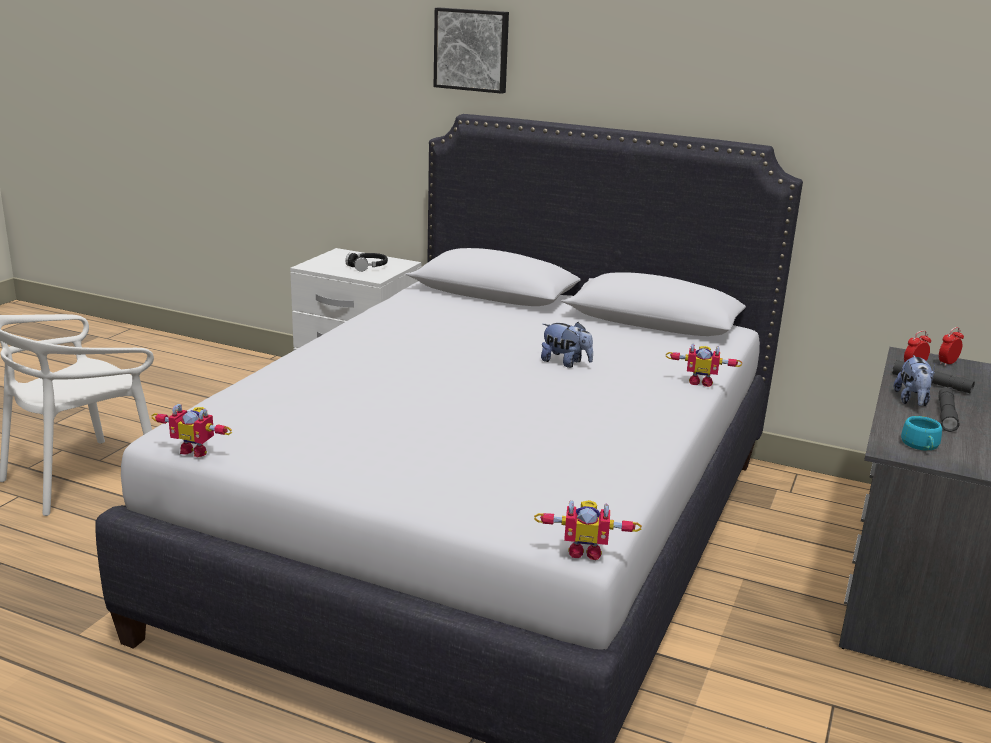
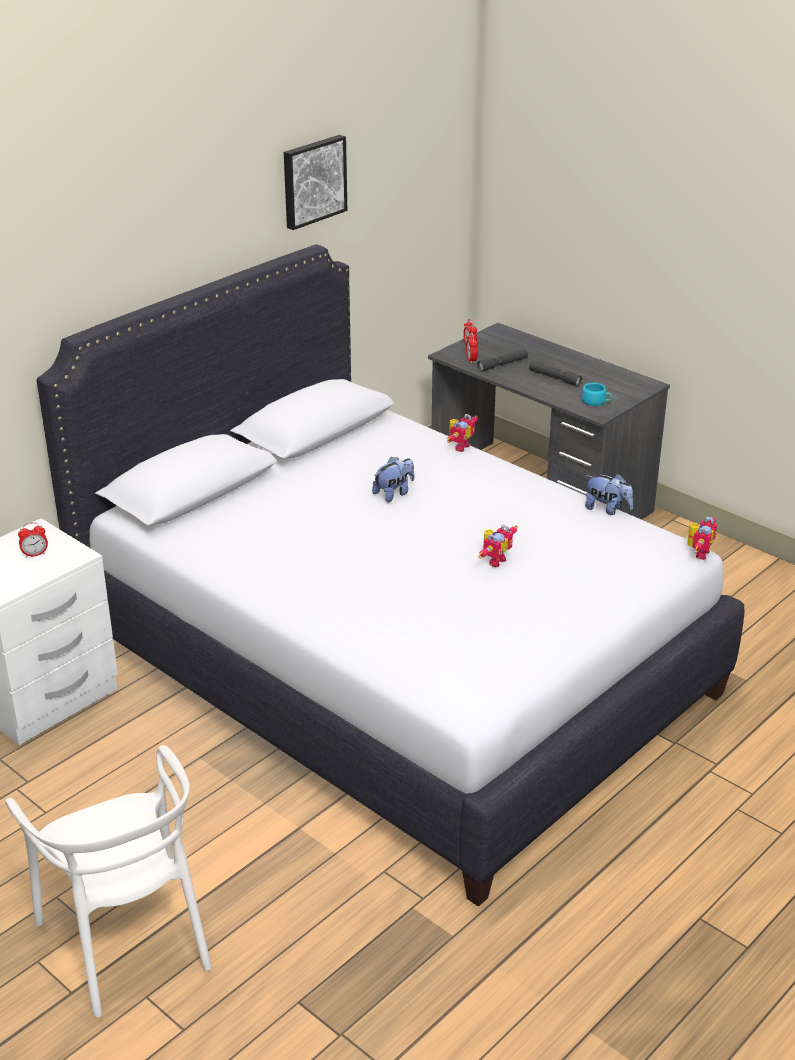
camera: 70 degrees left, 10 degrees up
(196, 450) = (506, 698): toy robot -> toy robot (494, 560)
(367, 267) = (35, 554): black headphones -> alarm clock
(472, 50) = (50, 268): picture -> picture (313, 181)
(912, 401) = (528, 381): plush toy -> plush toy (607, 509)

